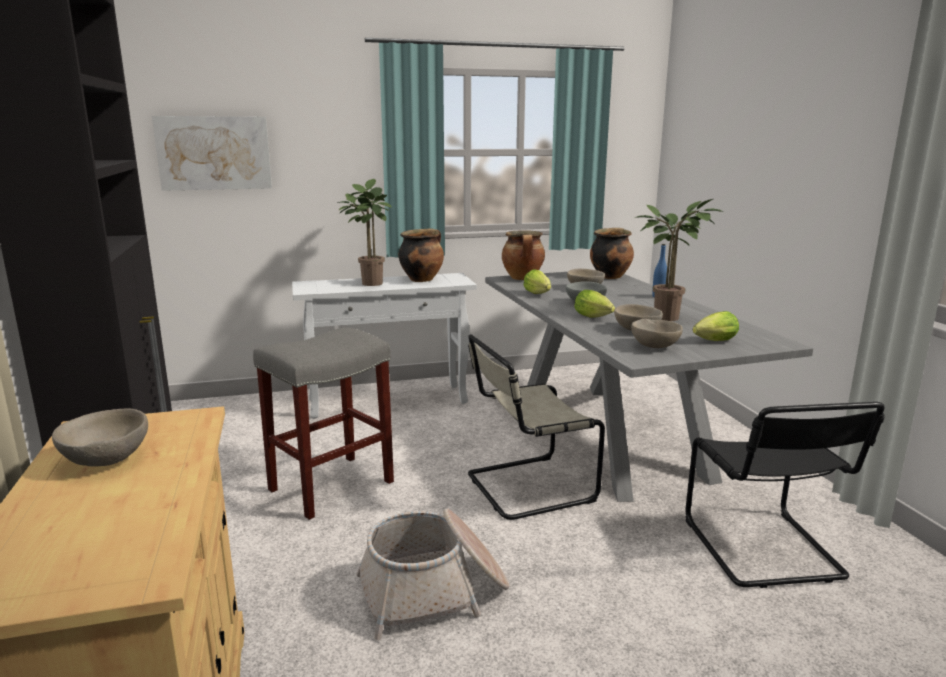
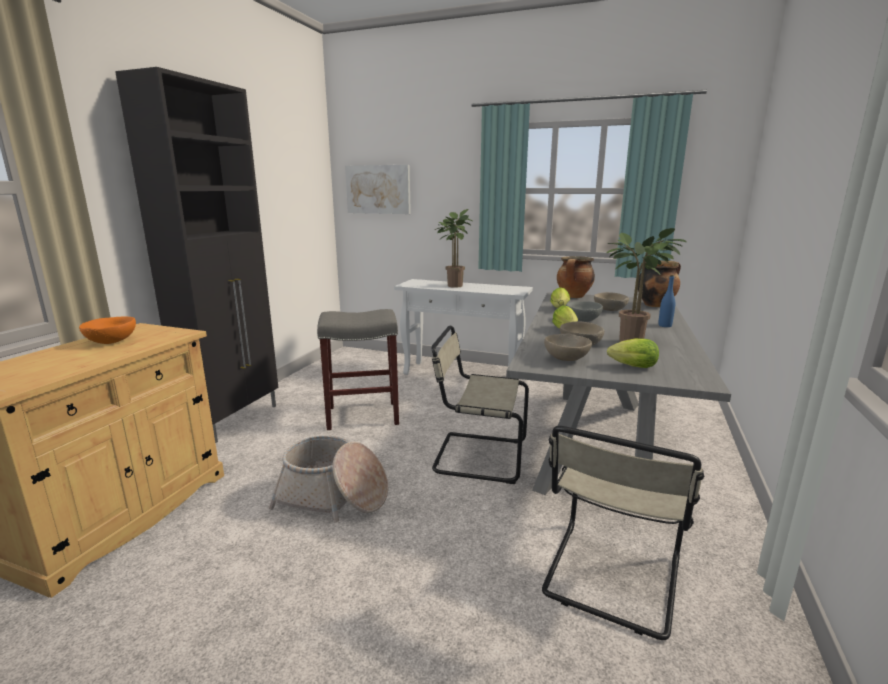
camera: 35 degrees right, 0 degrees up
(106, 459) = (112, 341): beige bowl -> orange bowl
(422, 279) = (493, 287): cooking pot -> none
(765, 551) = (610, 580): black chair -> beige chair

